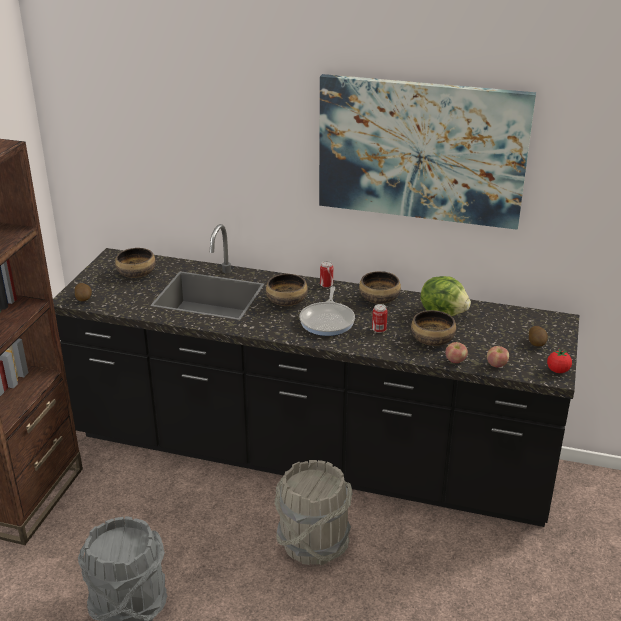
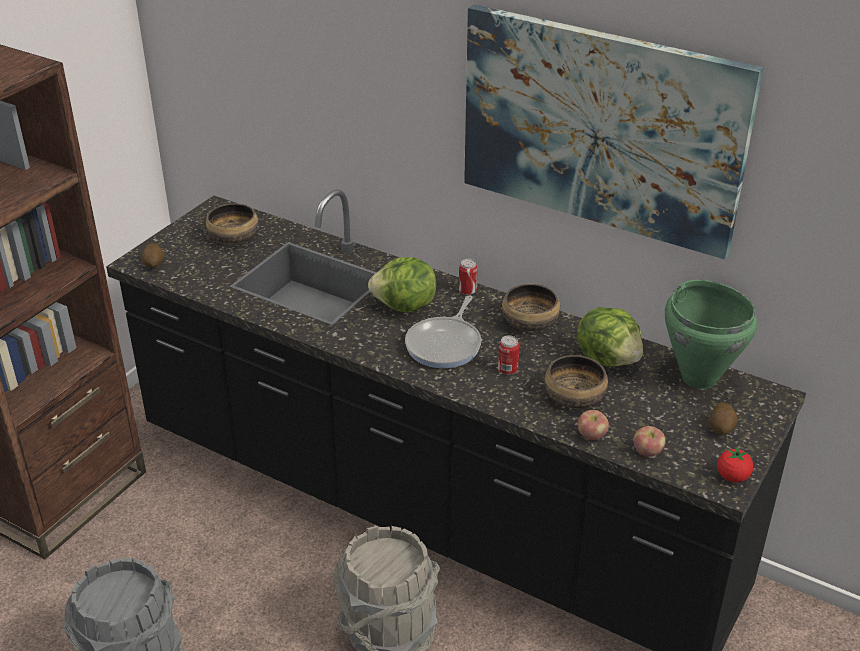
camera: 15 degrees right, 5 degrees up
(287, 301) = (405, 307): bowl -> lettuce
(508, 316) = (699, 377): none -> green cooking pot

